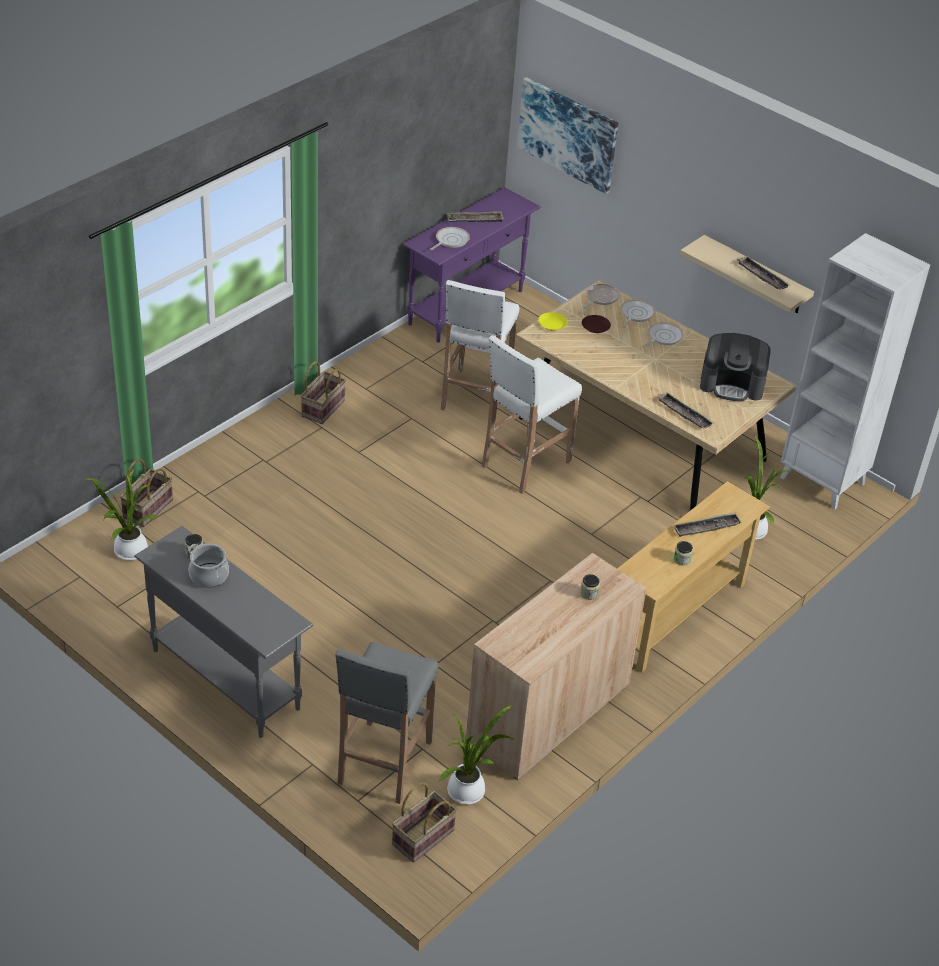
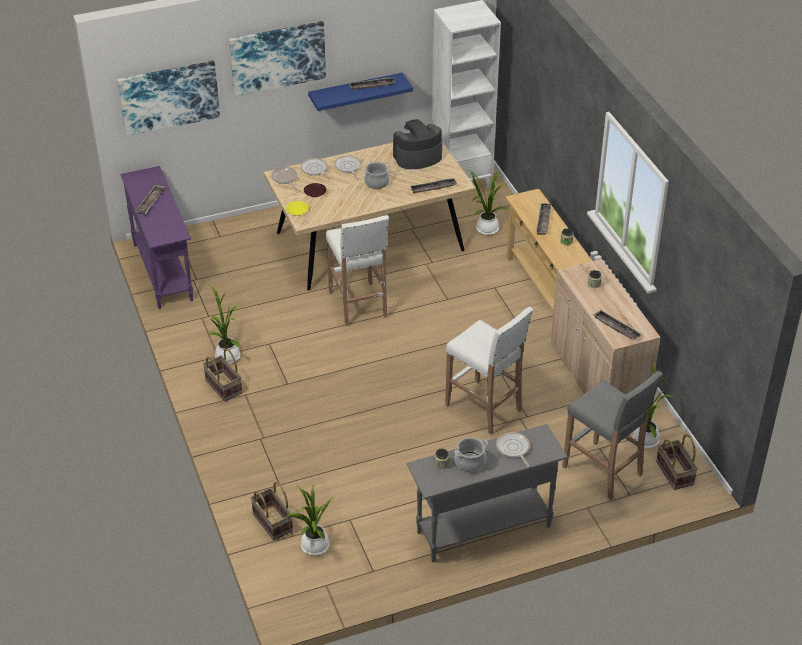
camera: 60 degrees left, 0 degrees up
(372, 394) = (227, 355): none -> potted plant
(450, 240) = (166, 222): frying pan -> frying pan (513, 449)
(475, 396) = (268, 303): white stool -> white stool (484, 408)
(518, 636) = (616, 327): none -> tray
(654, 367) = (376, 182): none -> cooking pot
(682, 167) = (277, 57): none -> picture
(732, 384) = (417, 157): coffee machine -> coffee machine turned 150 degrees counterclockwise
(755, 275) = (355, 92): beige shelf -> blue shelf

